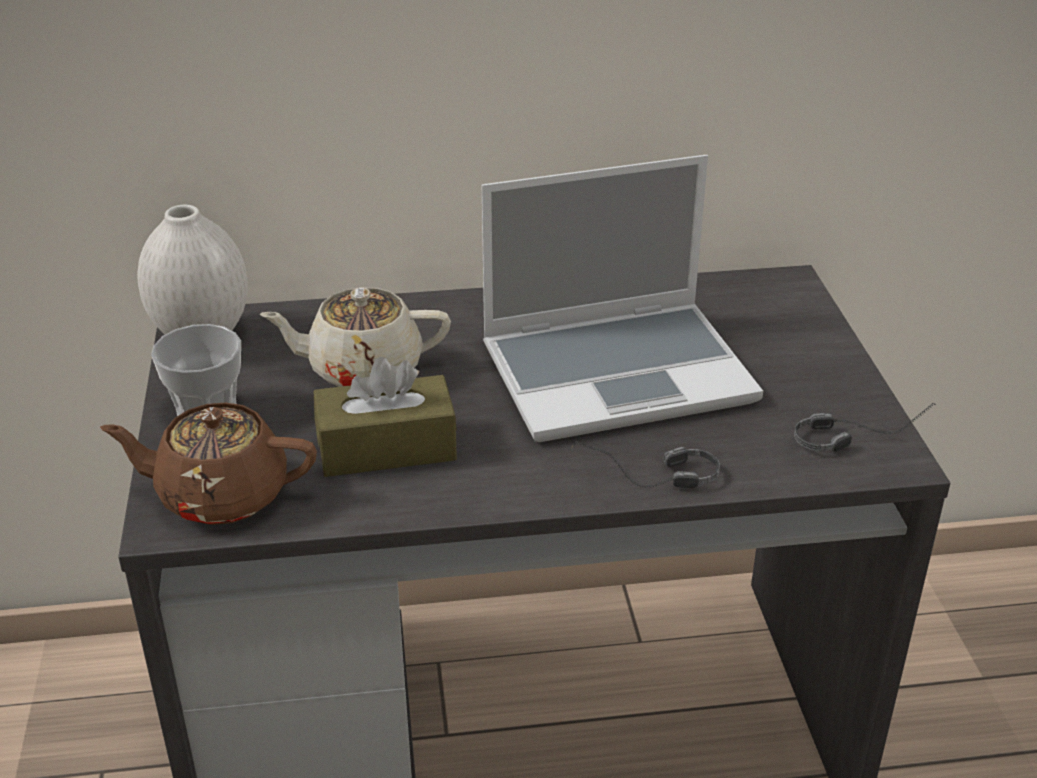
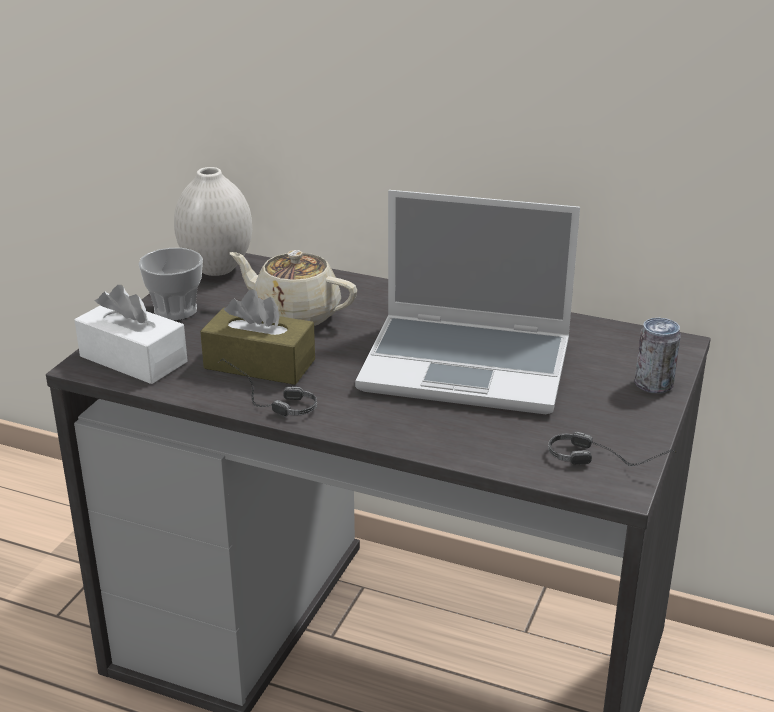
camera: 30 degrees right, 5 degrees down
(220, 495) = (133, 359): brown teapot -> white tissue box
(646, 479) = (411, 436): headphones -> headphones (263, 402)
(815, 334) = (653, 385): none -> can

